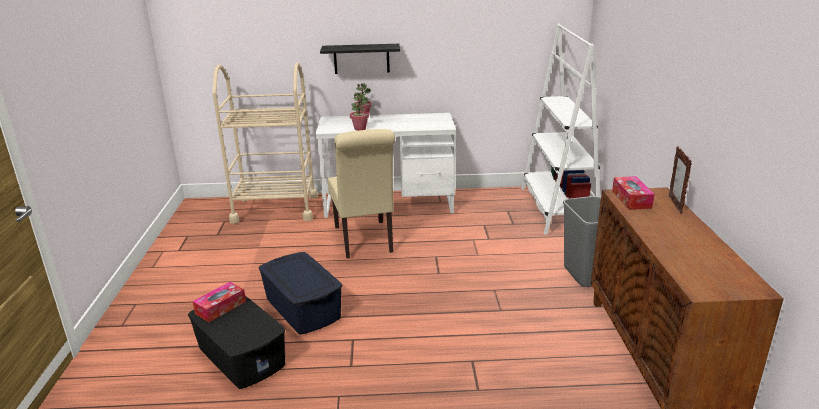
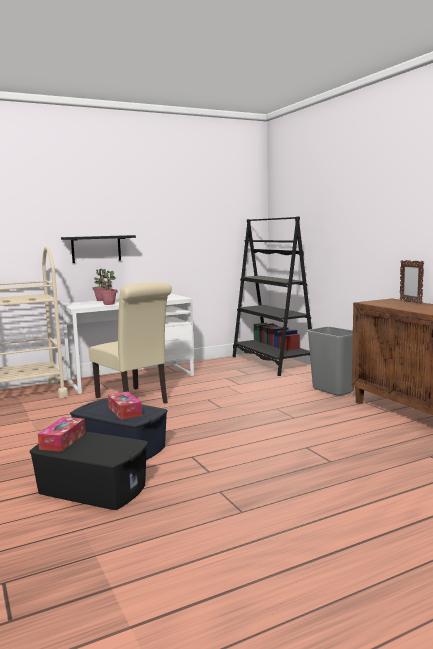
camera: 25 degrees left, 15 degrees down
(557, 208) = (272, 362): white bookcase -> black bookcase
(631, 199) = (380, 303): tissue box -> tissue box (124, 411)

